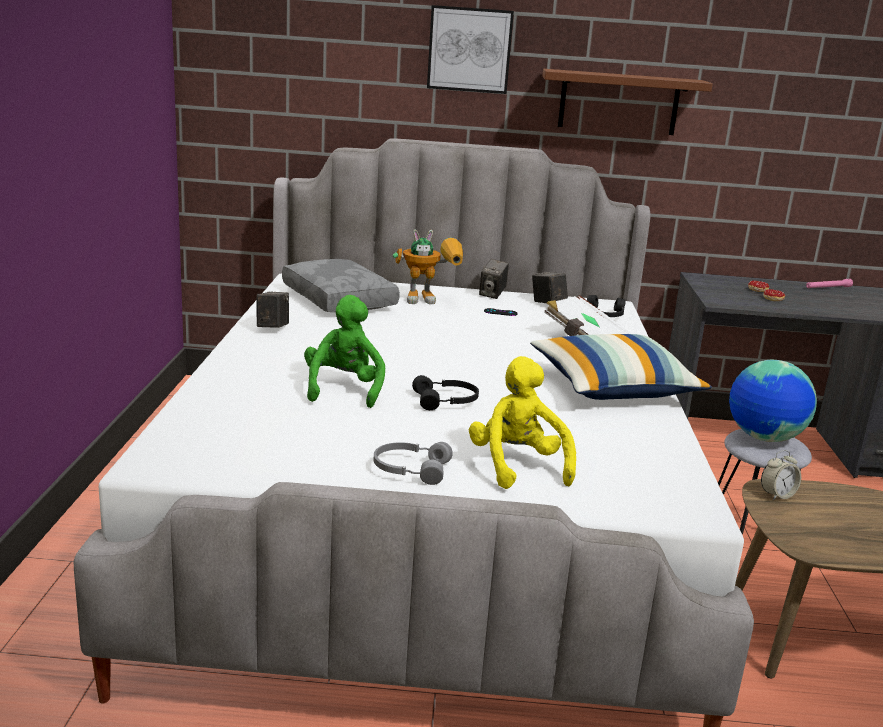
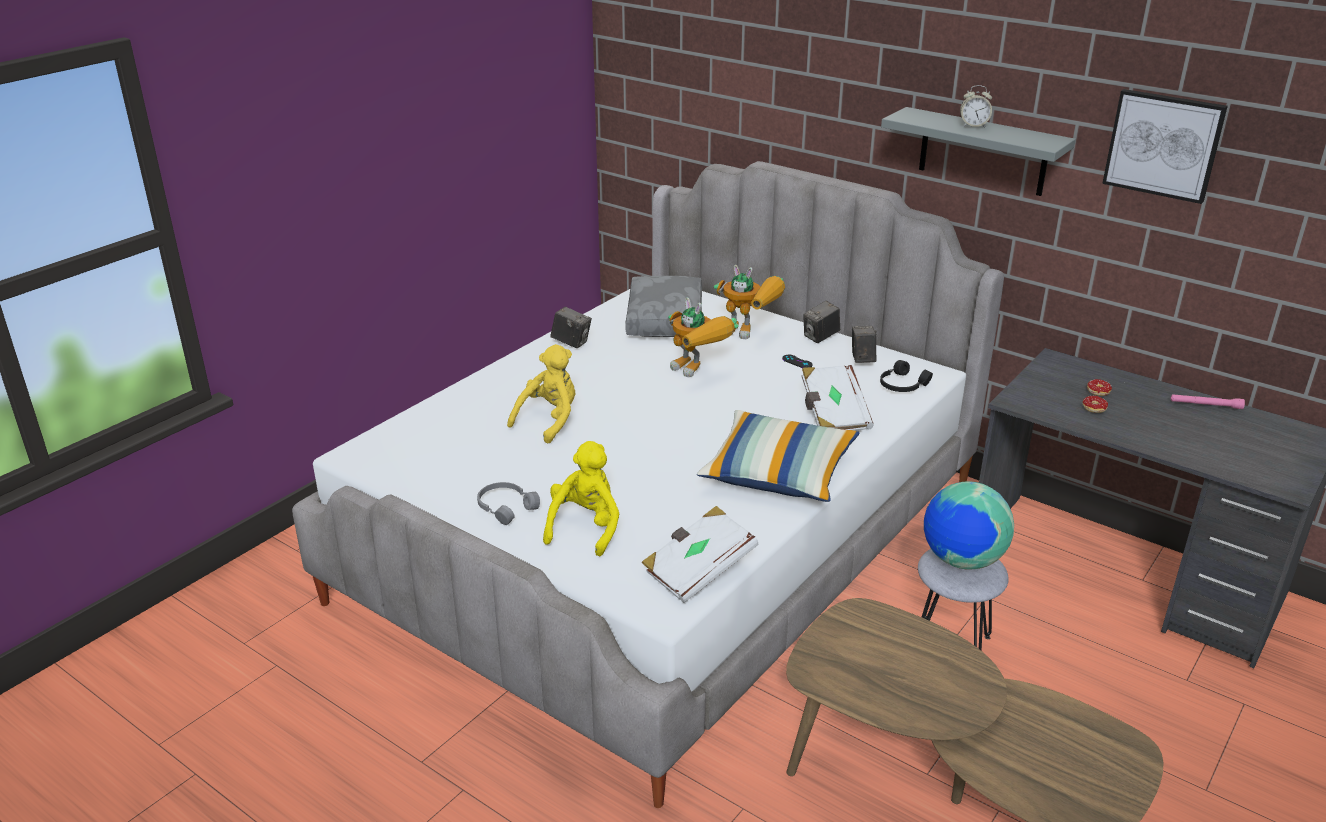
camera: 35 degrees right, 10 degrees up
(272, 328) = (571, 343): camera -> camera turned 75 degrees clockwise
(344, 389) = (549, 420): green plush toy -> yellow plush toy
(430, 331) = (699, 372): none -> toy robot
(446, 401) = (613, 452): black headphones -> none
(469, 49) = (835, 79): picture -> picture (1163, 145)
(618, 102) = (983, 152): brown shelf -> grey shelf
(671, 473) = (698, 570): none -> white book
(777, 495) = (860, 620): alarm clock -> alarm clock (973, 126)

